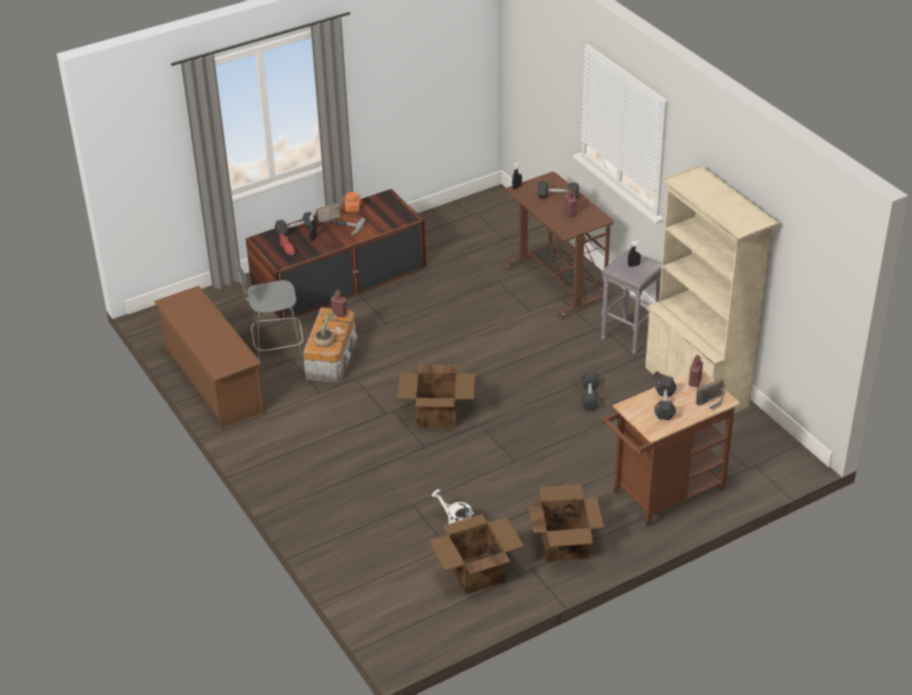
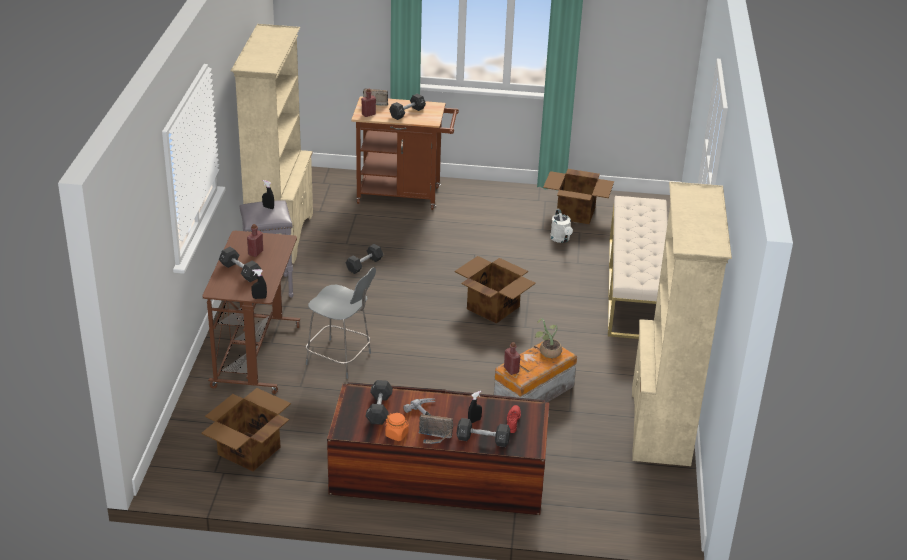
camera: 145 degrees left, 5 degrees down
(213, 382) = (661, 426): brown shoe rack -> beige bookcase
(275, 347) = (574, 430): grey chair -> grey chair (340, 359)
(334, 504) = (635, 288): none -> beige bench
(381, 217) = (379, 409): none -> black dumbbell
(564, 544) = (501, 201): cardboard box -> cardboard box (248, 451)

